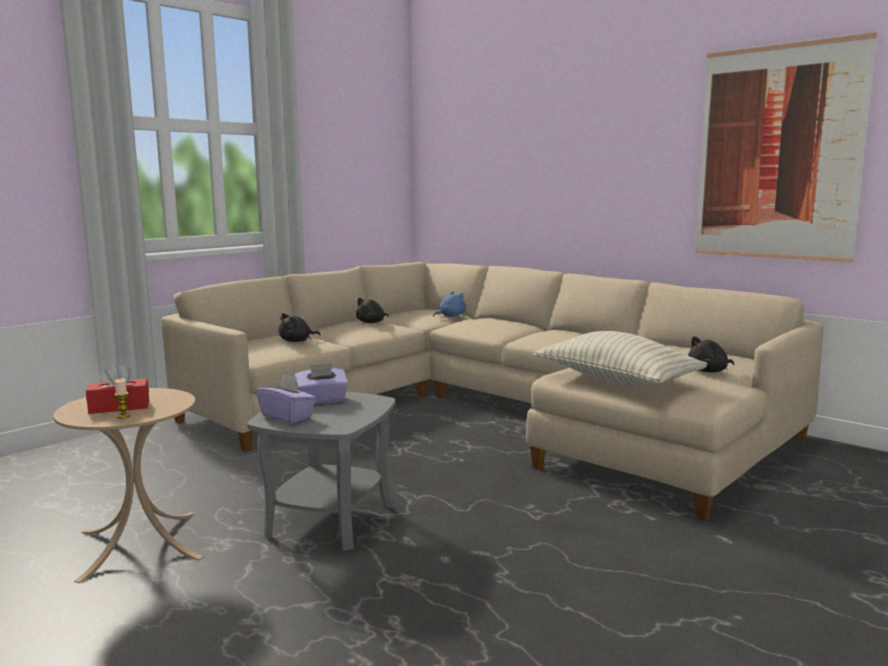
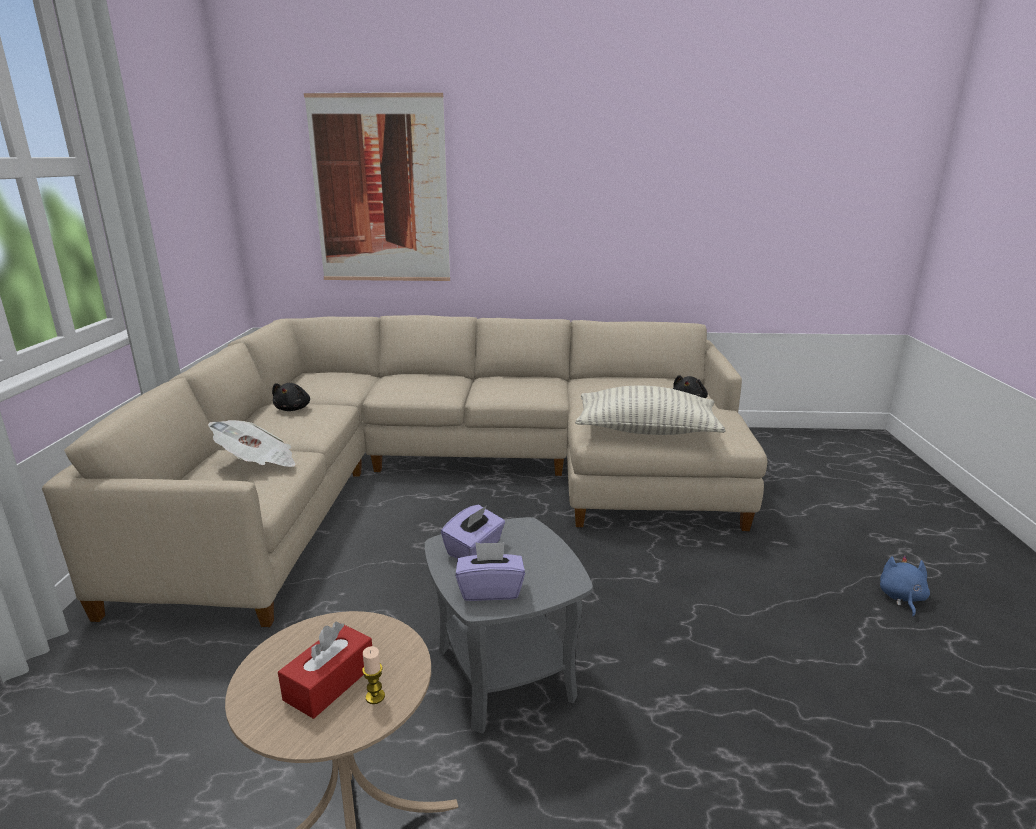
camera: 40 degrees left, 10 degrees up
(297, 341) = (258, 463): black plush toy -> newspaper
(450, 316) = (357, 379): blue plush toy -> blue plush toy (901, 598)
(777, 153) = (670, 198): picture -> picture (380, 190)

